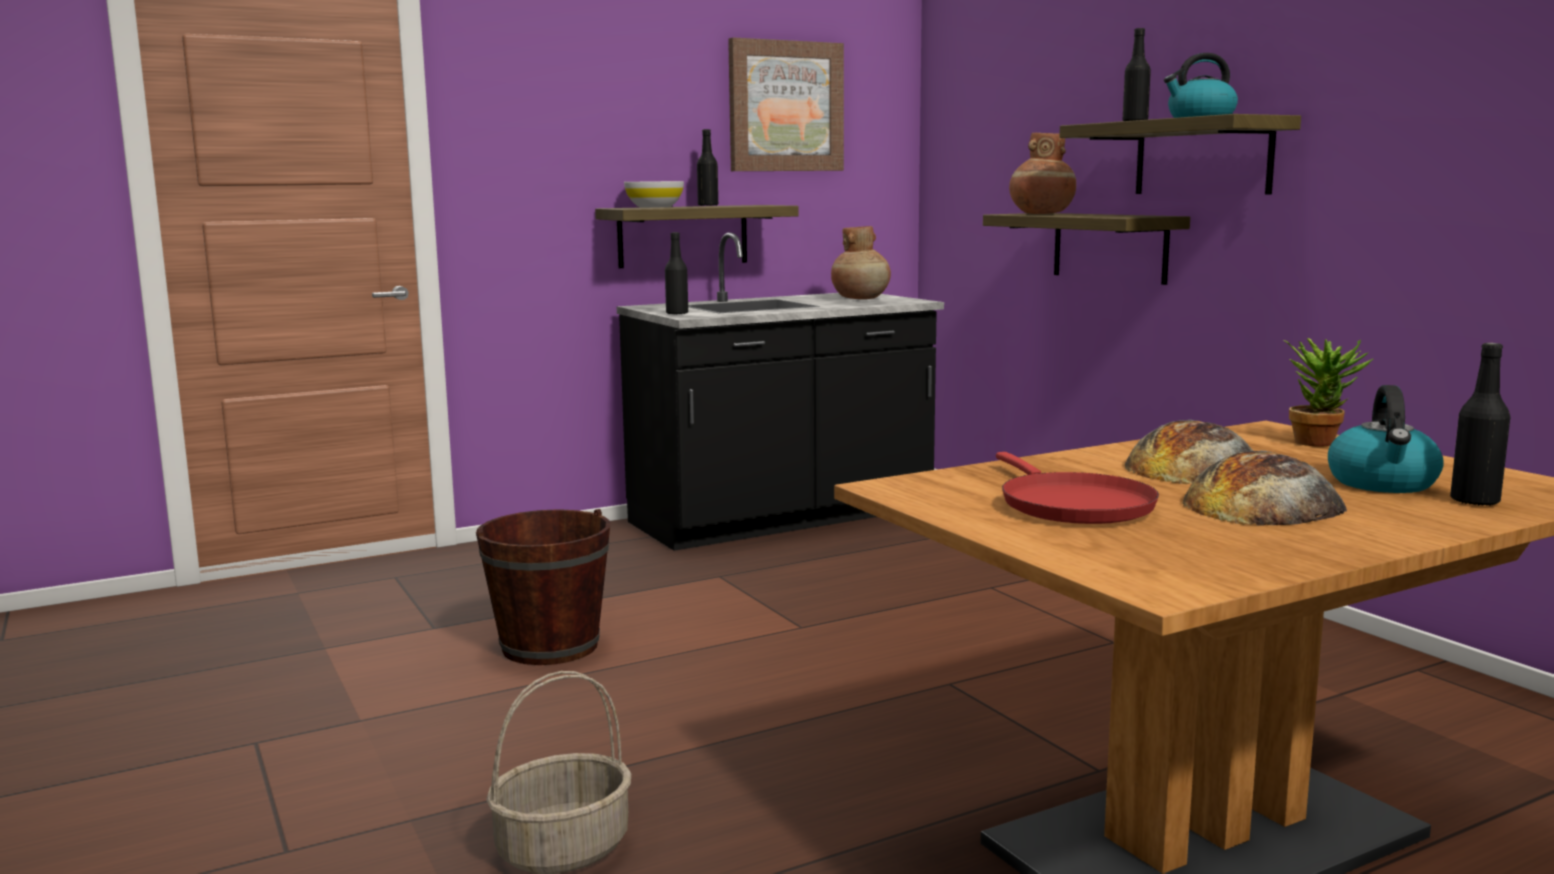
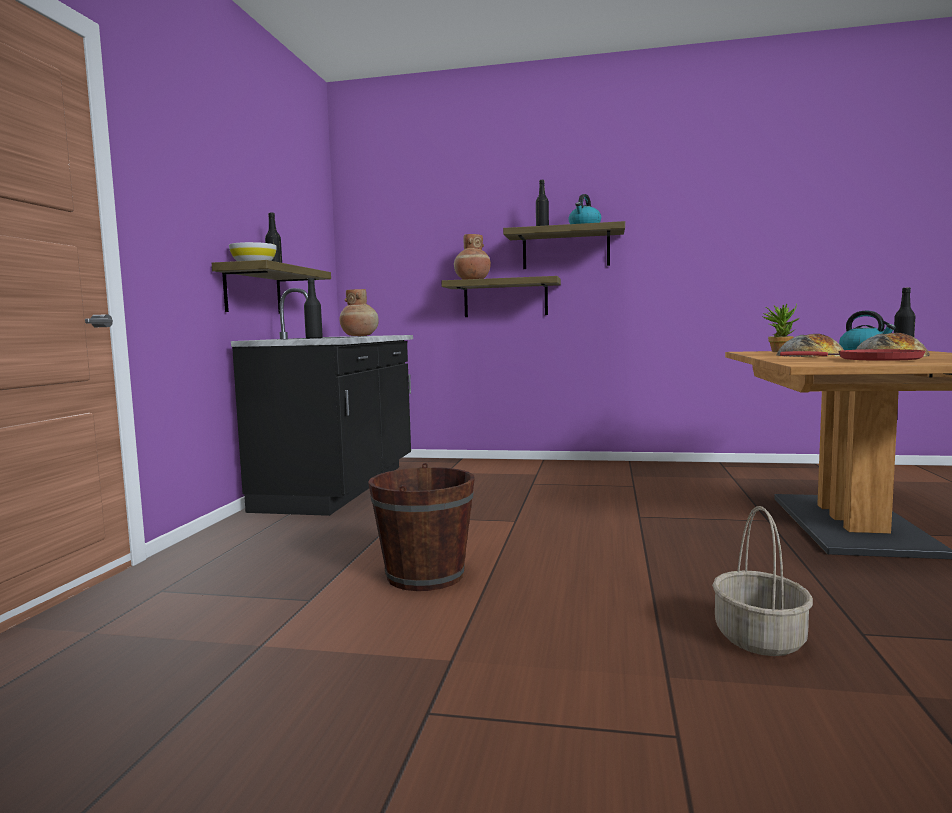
camera: 50 degrees left, 5 degrees down
(785, 106) = (289, 208): picture -> none

